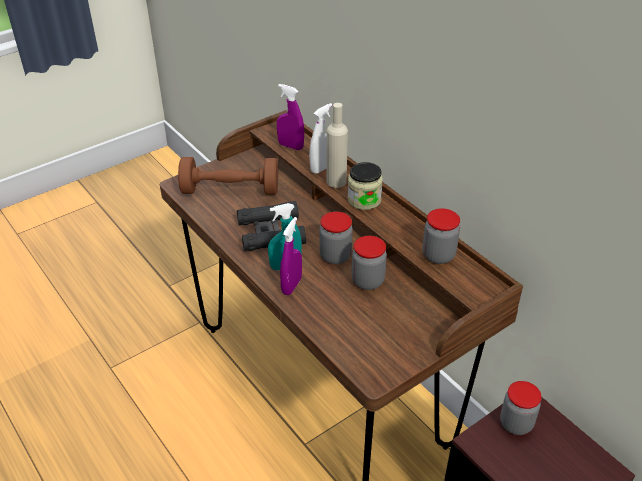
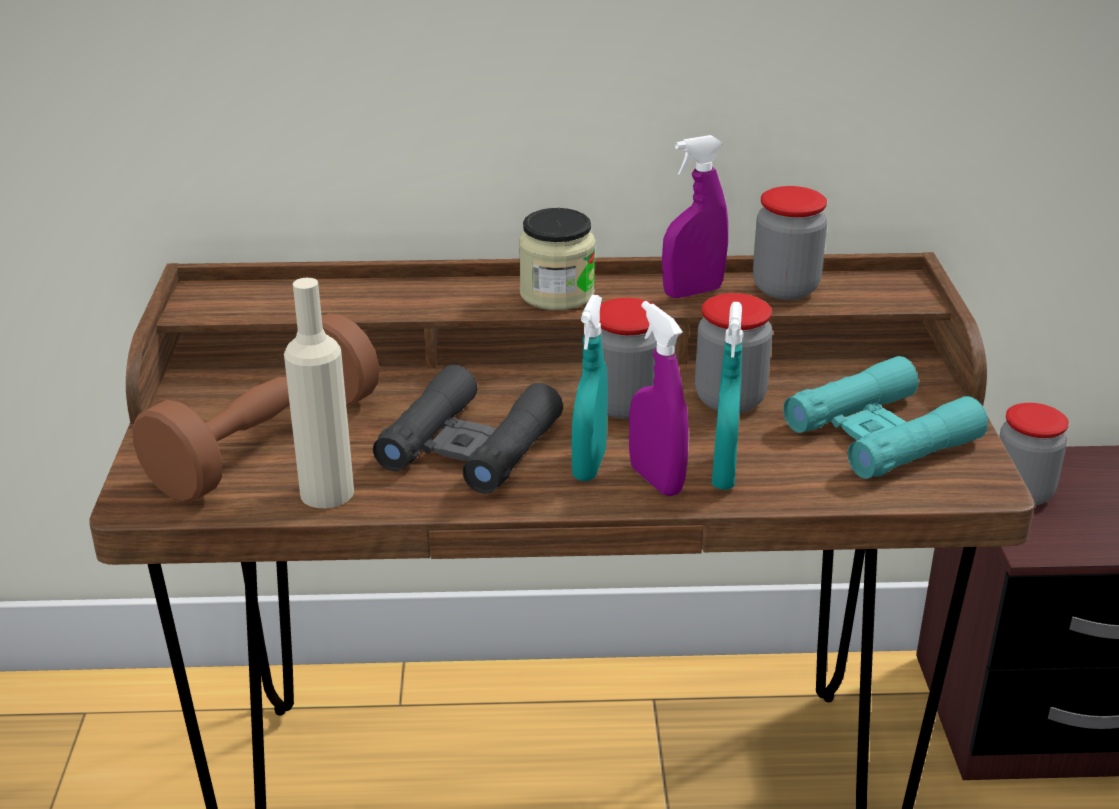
camera: 55 degrees left, 10 degrees down
(290, 146) = (287, 302): purple spray bottle -> purple spray bottle (692, 292)
(312, 301) = (723, 474): none -> turquoise spray bottle
(322, 168) = (406, 297): white spray bottle -> none
(336, 181) = (466, 299): beige bottle -> beige bottle (327, 492)
(384, 333) = (880, 434): none -> turquoise binoculars

